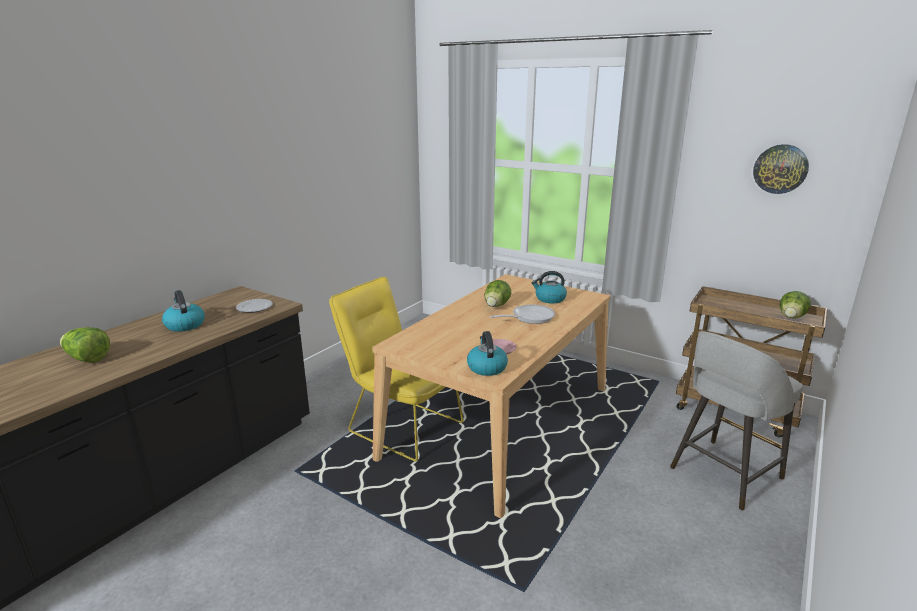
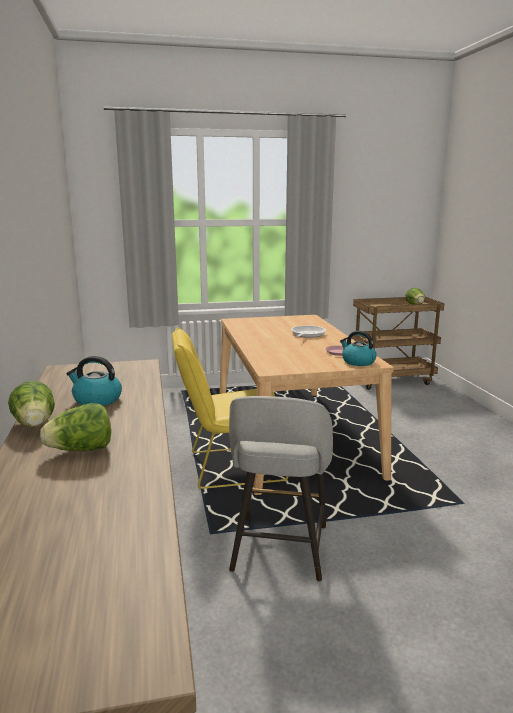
camera: 45 degrees left, 5 degrees down
(255, 307) = (124, 372): plate -> none
(496, 306) = (270, 335): lettuce -> lettuce (35, 425)
(549, 299) = (290, 324): kettle -> none
(723, 474) = (437, 409): grey stool -> grey stool (279, 550)
(780, 169) = (388, 209): wall clock -> none

